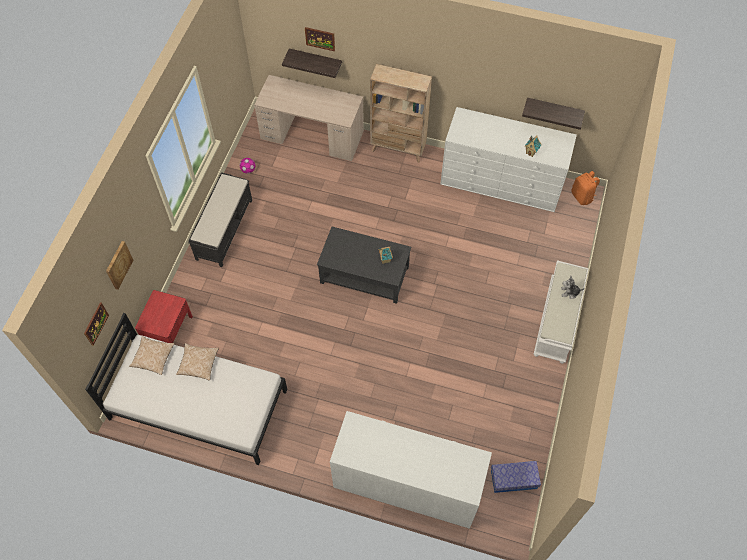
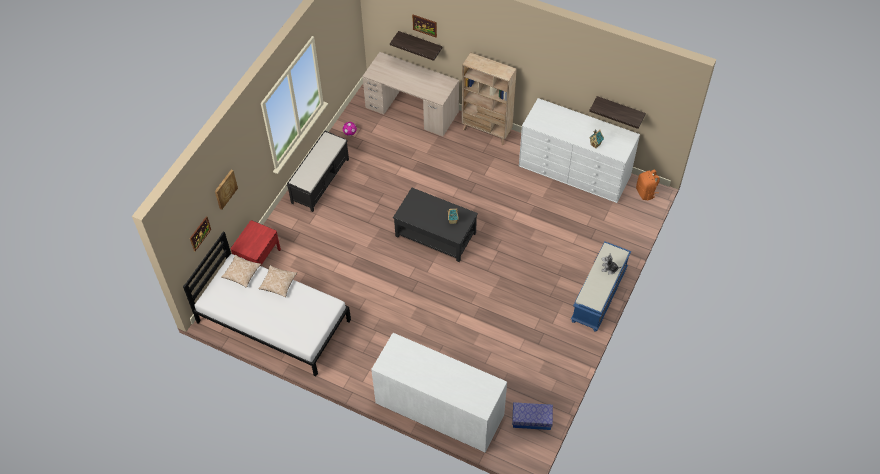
camera: 10 degrees right, 5 degrees down
(557, 321) = (599, 295): white bench -> blue bench

